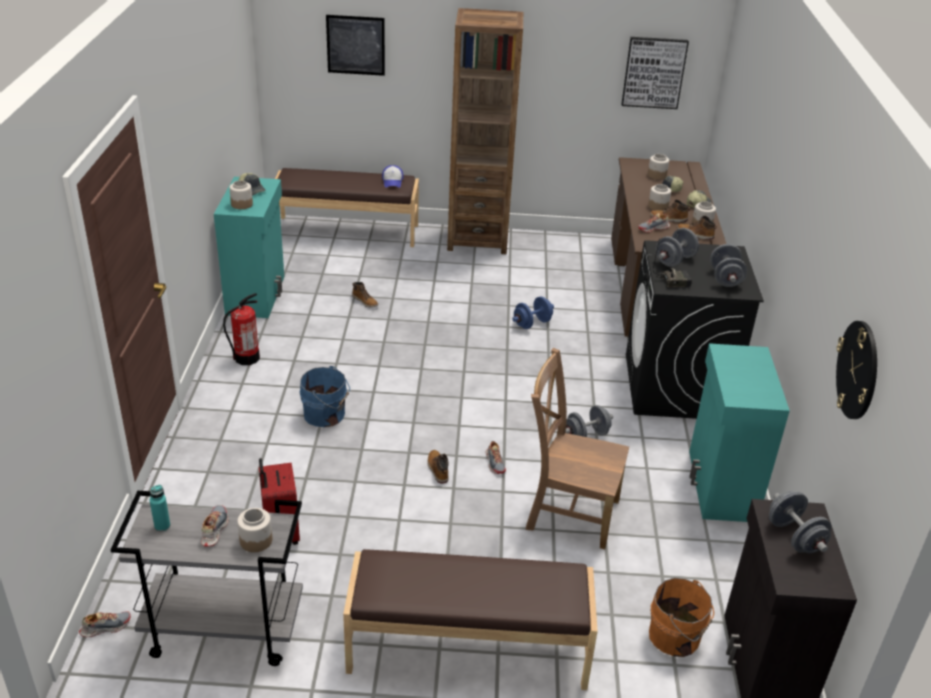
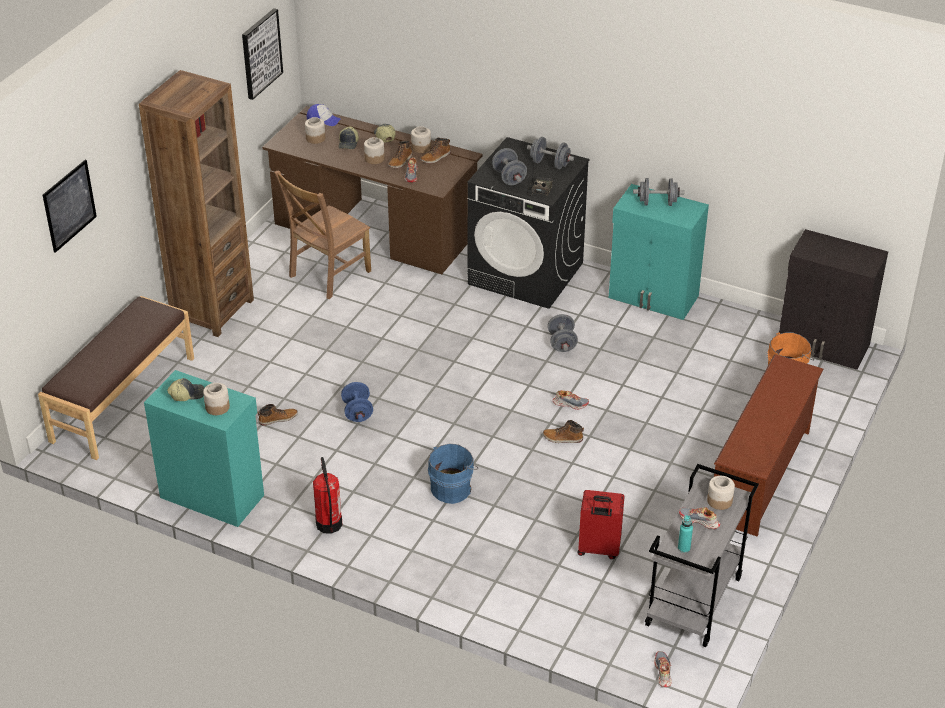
camera: 65 degrees left, 5 degrees up
(392, 181) = (142, 313): cap -> cap (323, 119)
(468, 650) = (761, 476): brown bench -> brown shoe rack
(532, 323) = (386, 321): blue dumbbell -> blue dumbbell (357, 412)
(568, 513) = (647, 383): brown chair -> brown chair (327, 275)
(794, 537) = (830, 252): grey dumbbell -> grey dumbbell (657, 203)
(858, 370) = (797, 140): wall clock -> none

